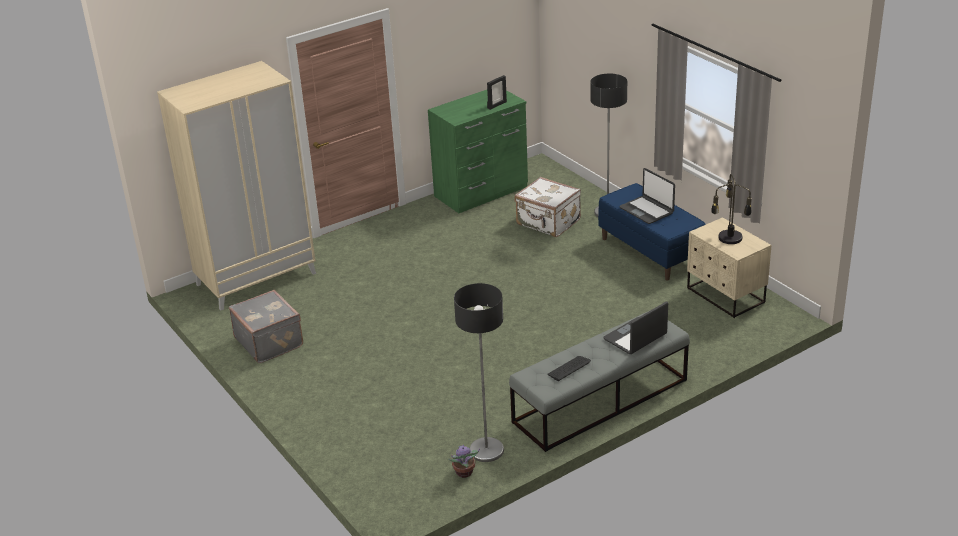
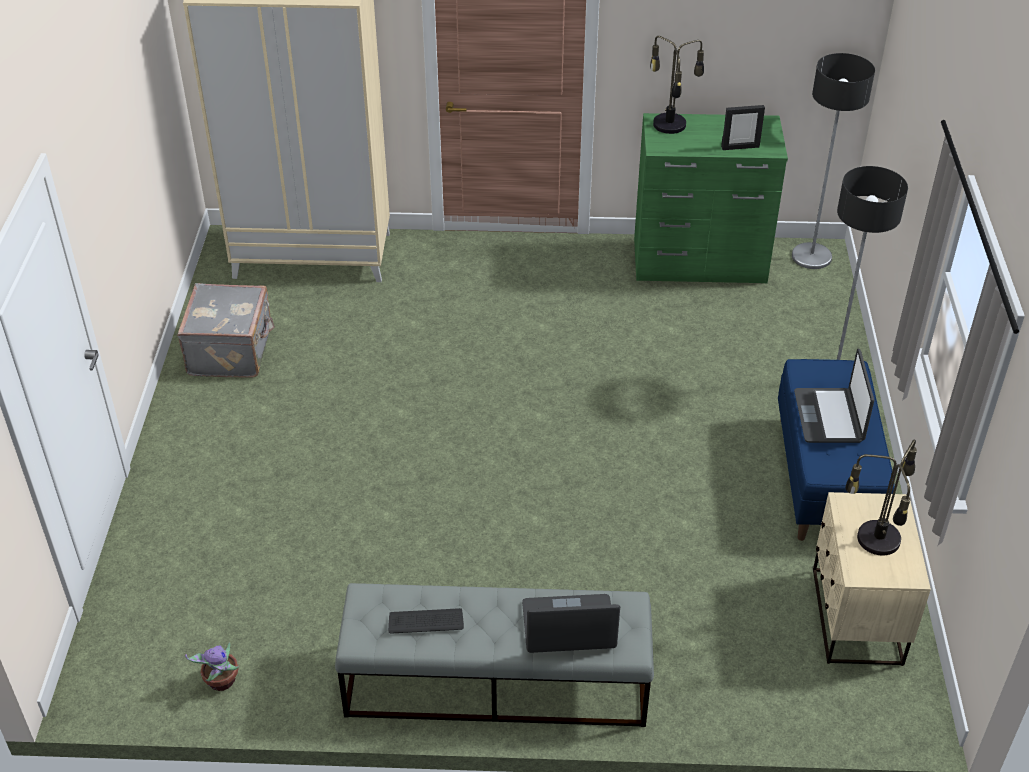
camera: 35 degrees right, 10 degrees up
(448, 109) = (670, 124): none -> table lamp
(486, 450) = (281, 665): floor lamp -> floor lamp (811, 256)
(548, 223) = (734, 354): white suitcase -> none

